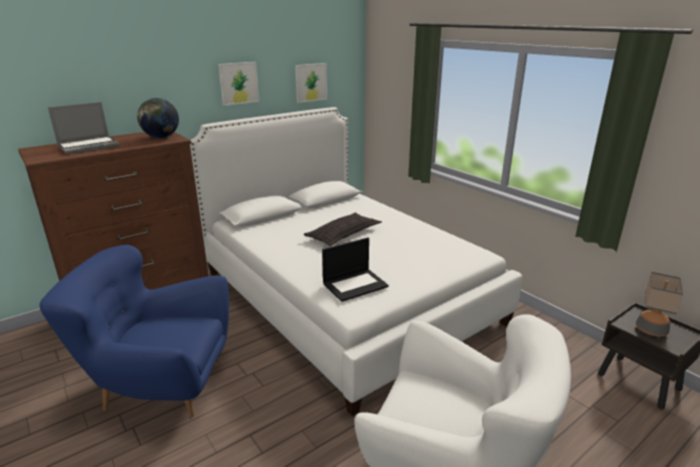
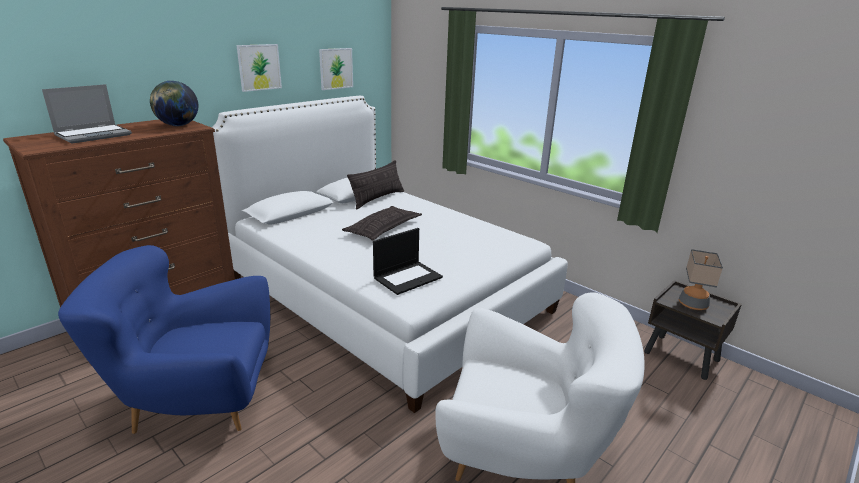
camera: 10 degrees left, 0 degrees up
(344, 204) = (377, 199): none -> pillow

